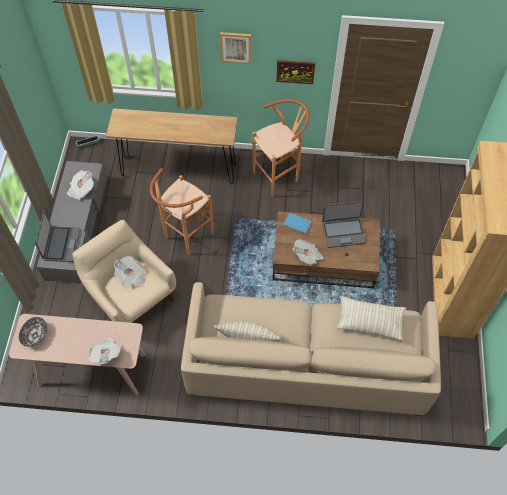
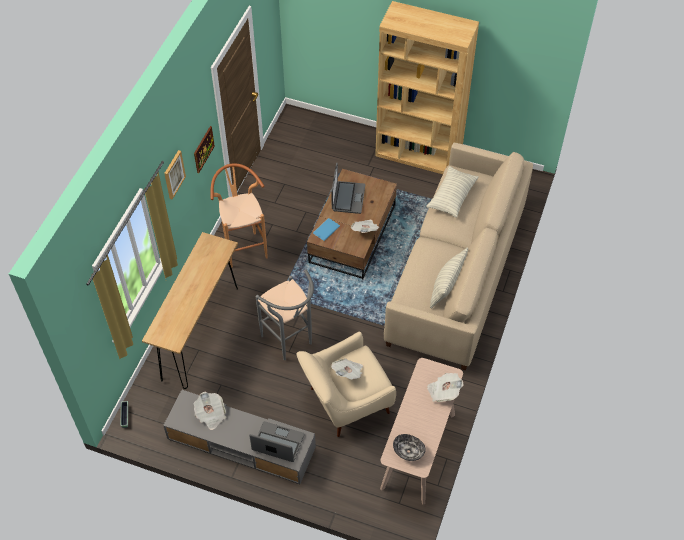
camera: 75 degrees left, 5 degrees down
(185, 238) = (290, 342): brown stool -> grey stool

